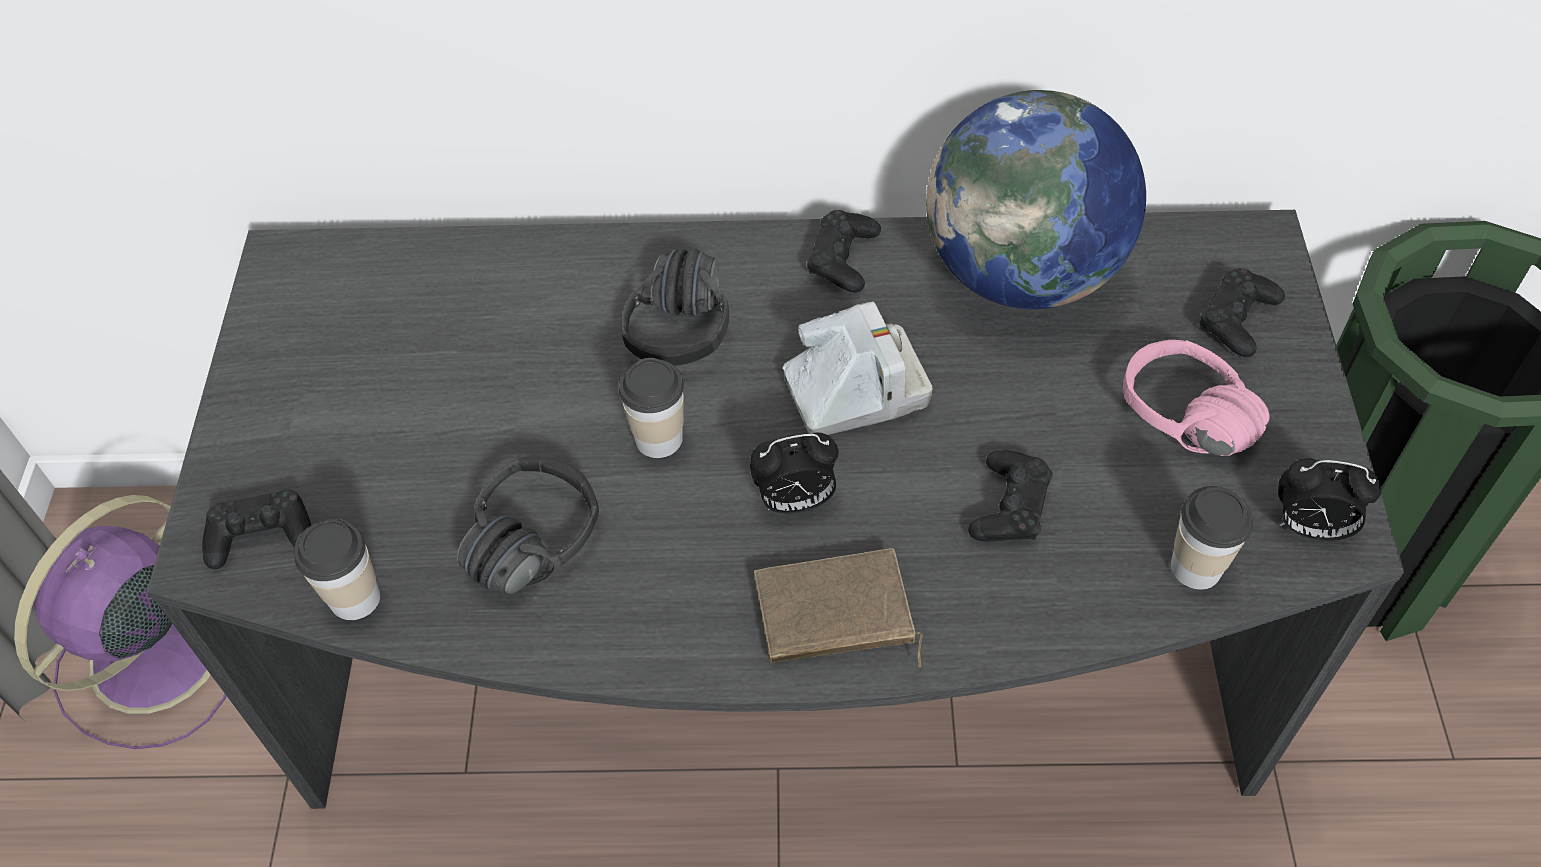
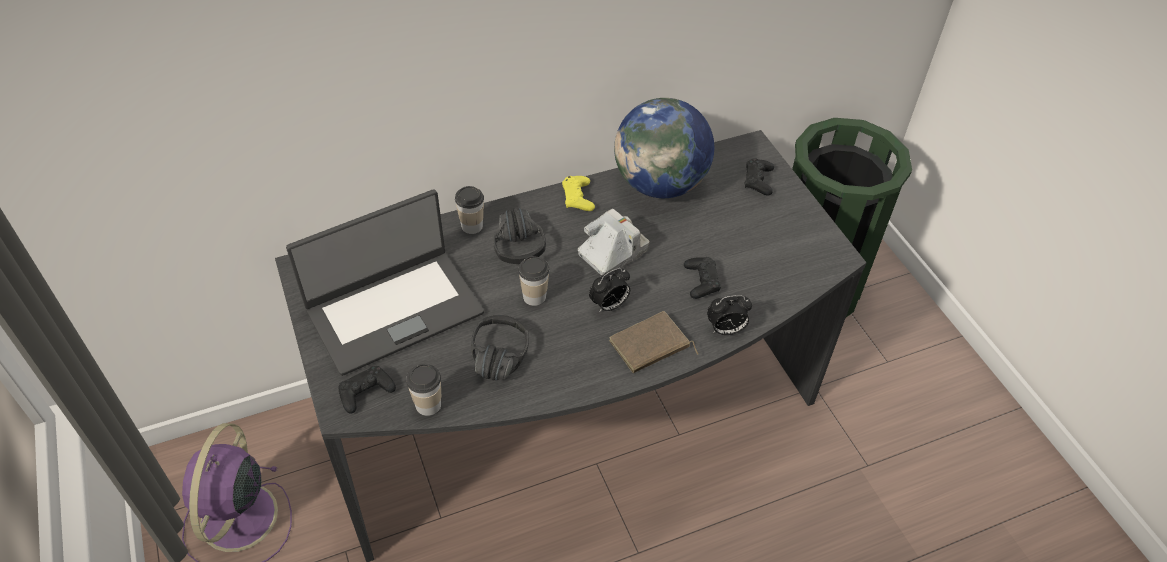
camera: 25 degrees left, 5 degrees down
(392, 389) = (394, 310): none -> laptop
(843, 258) = (578, 197): black game controller -> yellow game controller
(1174, 429) = (753, 232): pink headphones -> none
(1196, 567) = (787, 284): cup -> cup (472, 226)
(1309, 527) = (823, 256): alarm clock -> alarm clock (725, 330)

